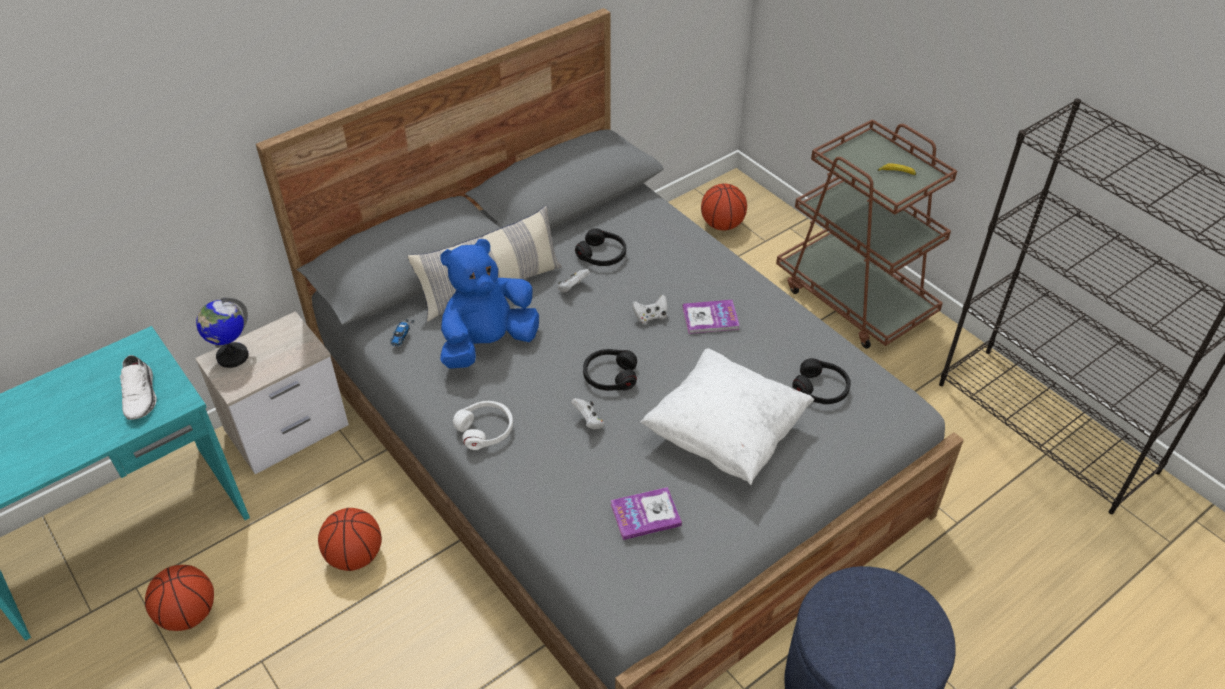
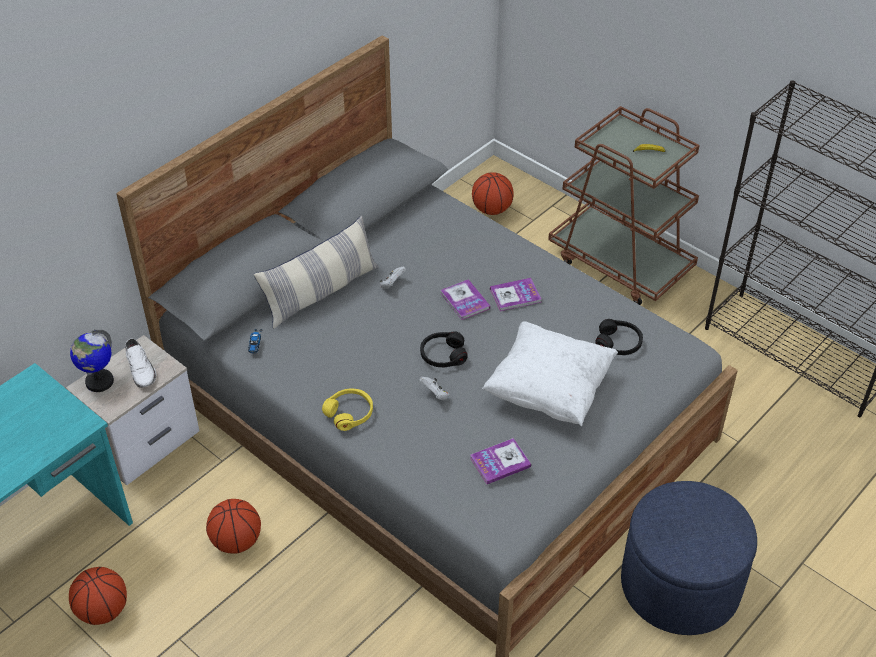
camera: 10 degrees left, 0 degrees up
(141, 395) = (48, 423): white shoe -> white shoe (141, 369)
(485, 430) = (349, 413): white headphones -> yellow headphones
(488, 344) = (331, 341): blue plush toy -> none
(602, 255) = (410, 252): black headphones -> none
(650, 317) = (465, 301): white game controller -> book

